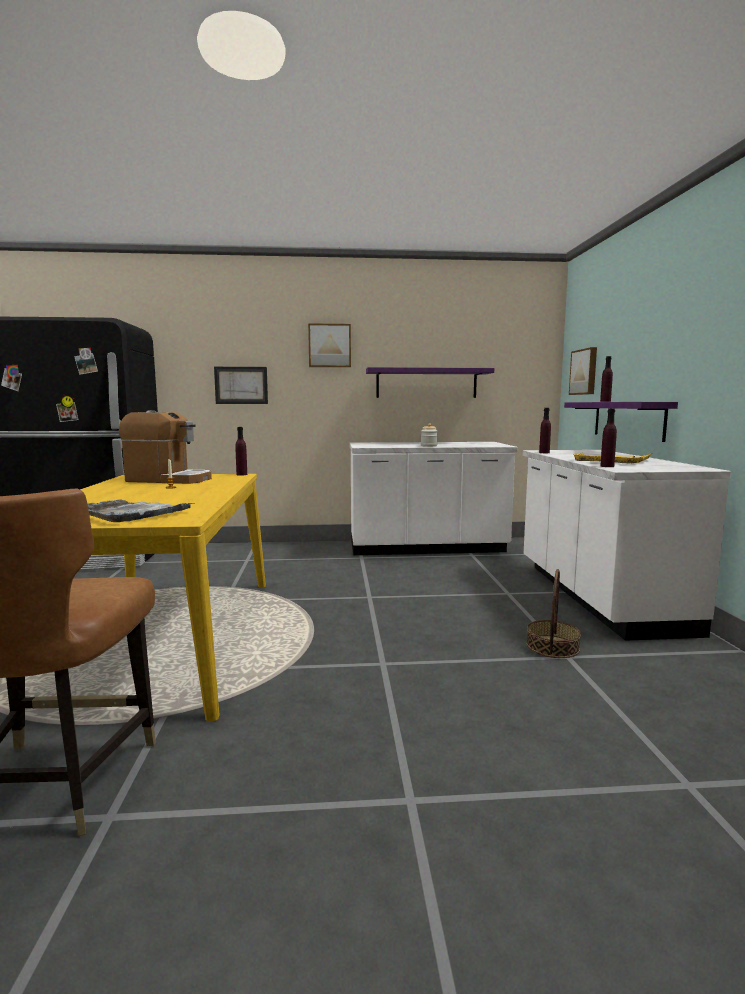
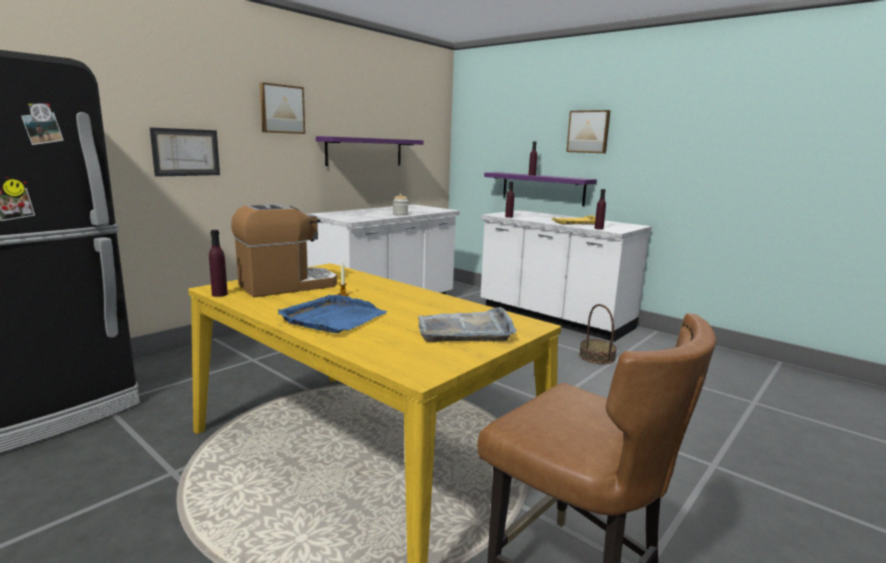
camera: 45 degrees left, 5 degrees up
(105, 495) = (333, 318): none -> blue tray
(241, 474) = (325, 266): purple bottle -> purple bottle (219, 294)
(584, 372) = (485, 147): picture -> picture (588, 131)

